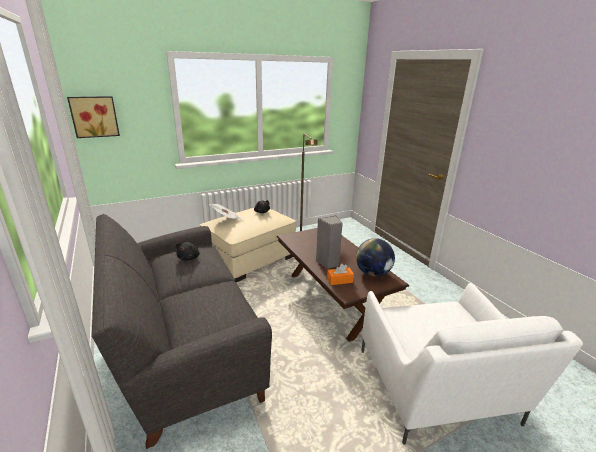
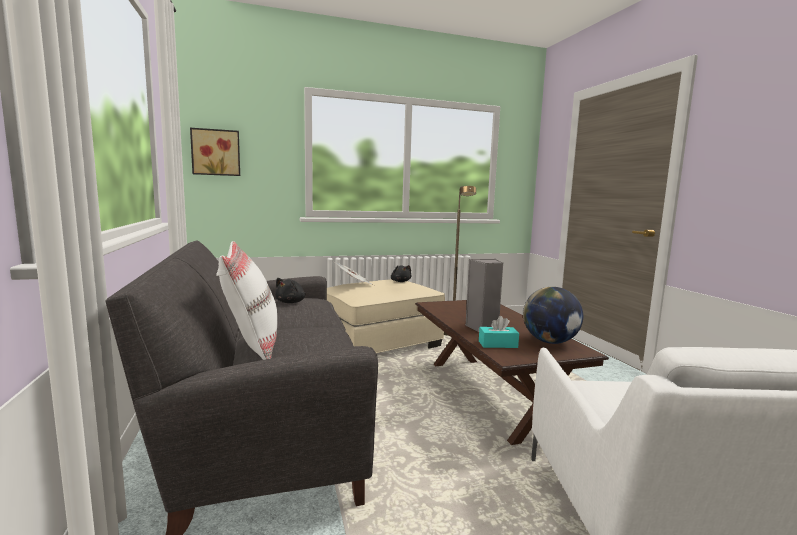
camera: 10 degrees right, 15 degrees down
(176, 314) = (251, 345): none -> white pillow
(339, 280) = (498, 344): orange tissue box -> turquoise tissue box

